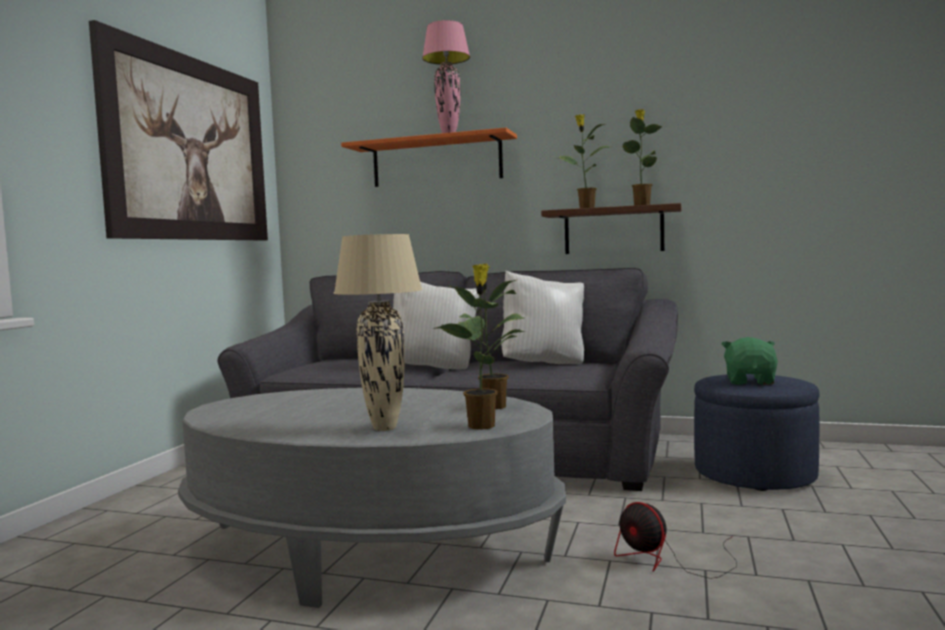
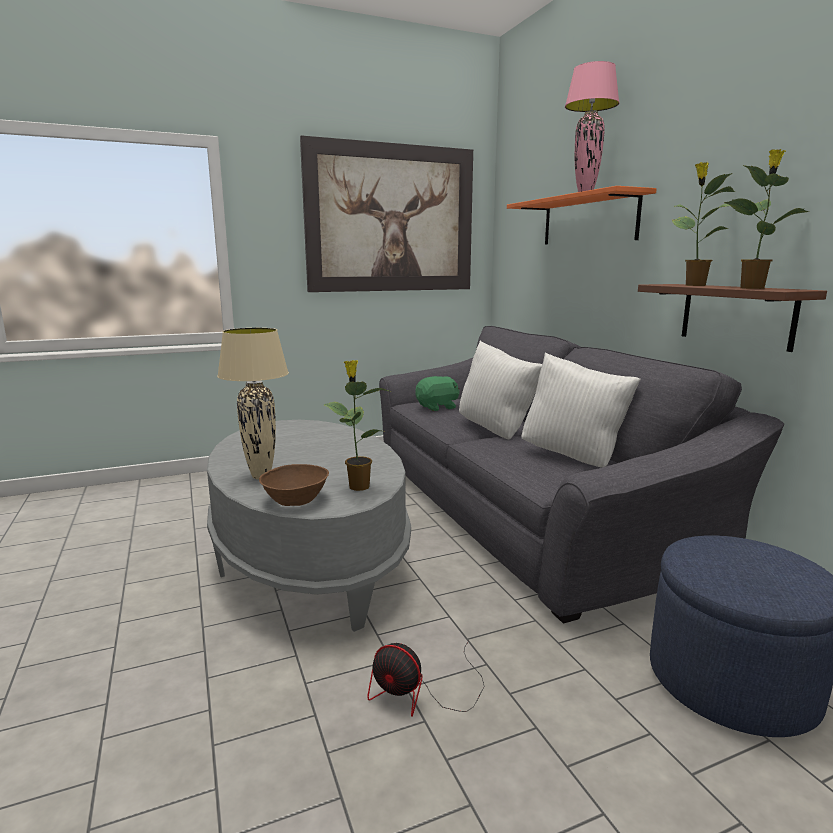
camera: 50 degrees right, 10 degrees up
(482, 425) = (295, 500): potted plant -> brown bowl
(669, 560) = (422, 692): fan -> fan turned 75 degrees counterclockwise
(750, 381) = (740, 565): green plush toy -> green plush toy (437, 407)

